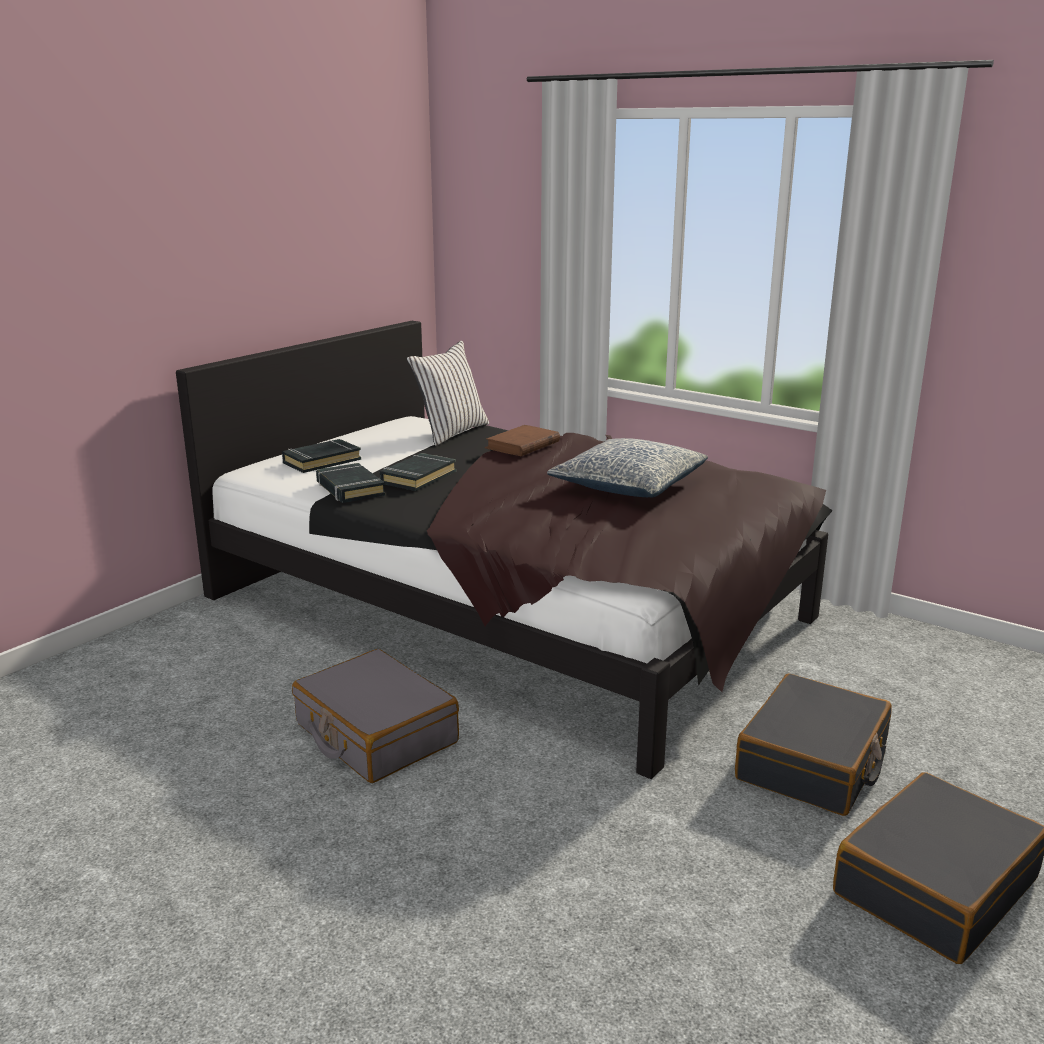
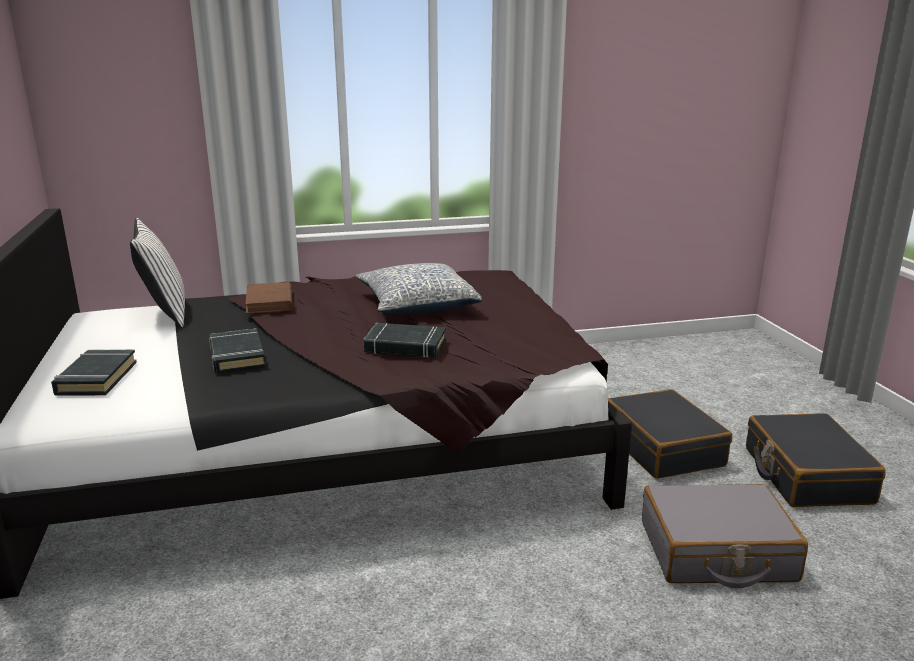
camera: 50 degrees left, 0 degrees up
(349, 489) = (197, 389): black book -> black book (405, 346)
(375, 734) = (420, 600): grey suitcase -> grey suitcase (716, 552)

